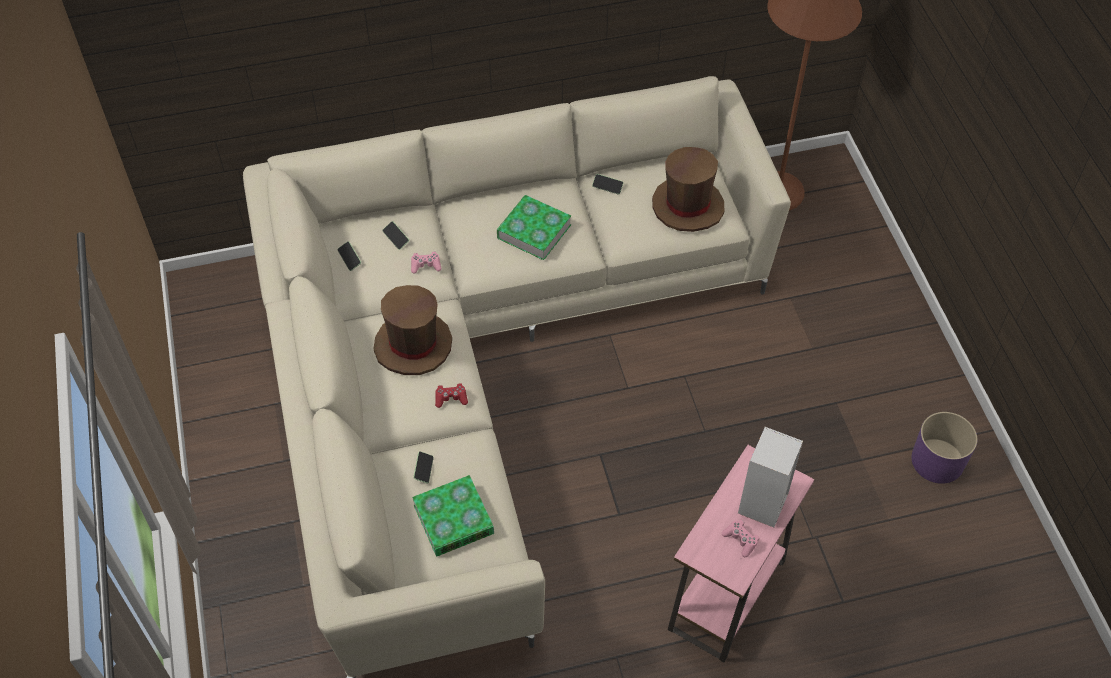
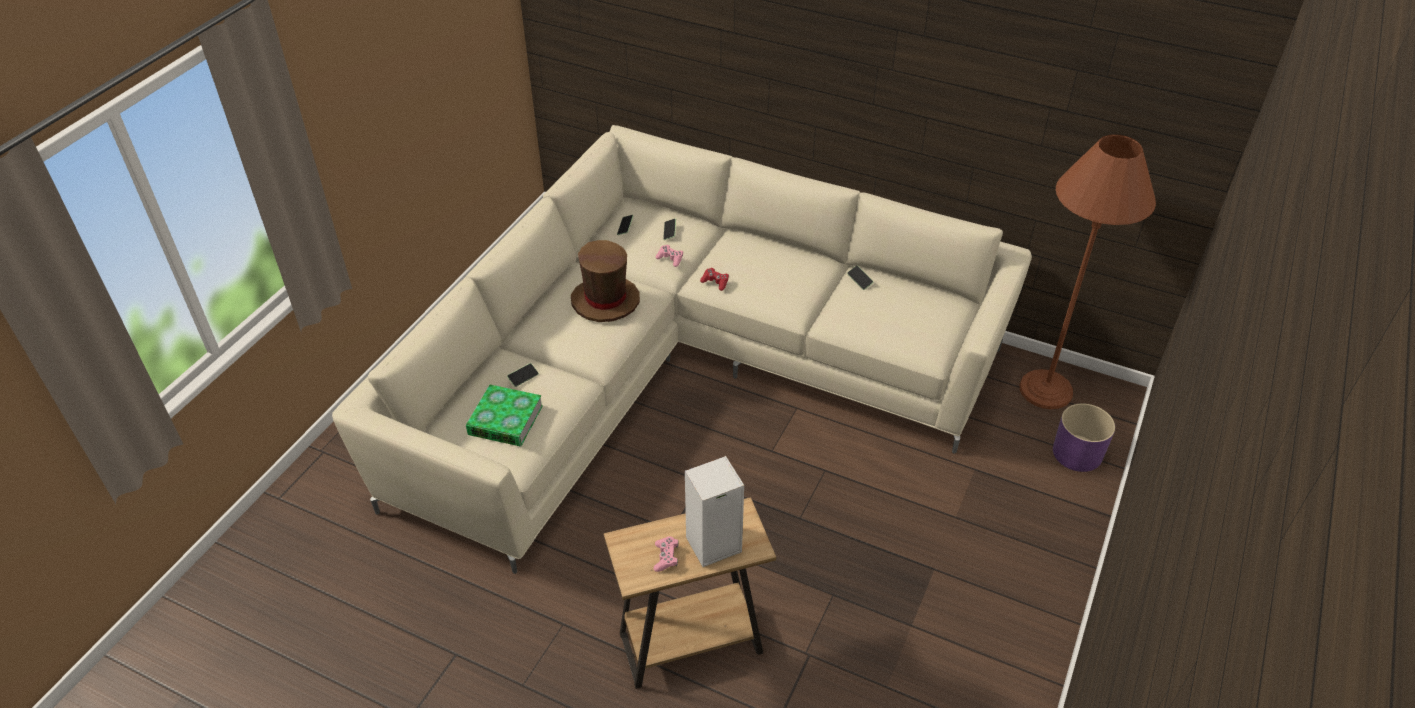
camera: 40 degrees right, 10 degrees down
(451, 398) = (592, 347): red game controller -> red game controller (715, 282)
(534, 231) = (770, 279): book -> none
(687, 206) = (910, 326): brown hat -> none
(727, 595) = (691, 643): pink side table -> brown side table
(937, 460) = (981, 673): purple planter -> purple planter (1077, 453)

